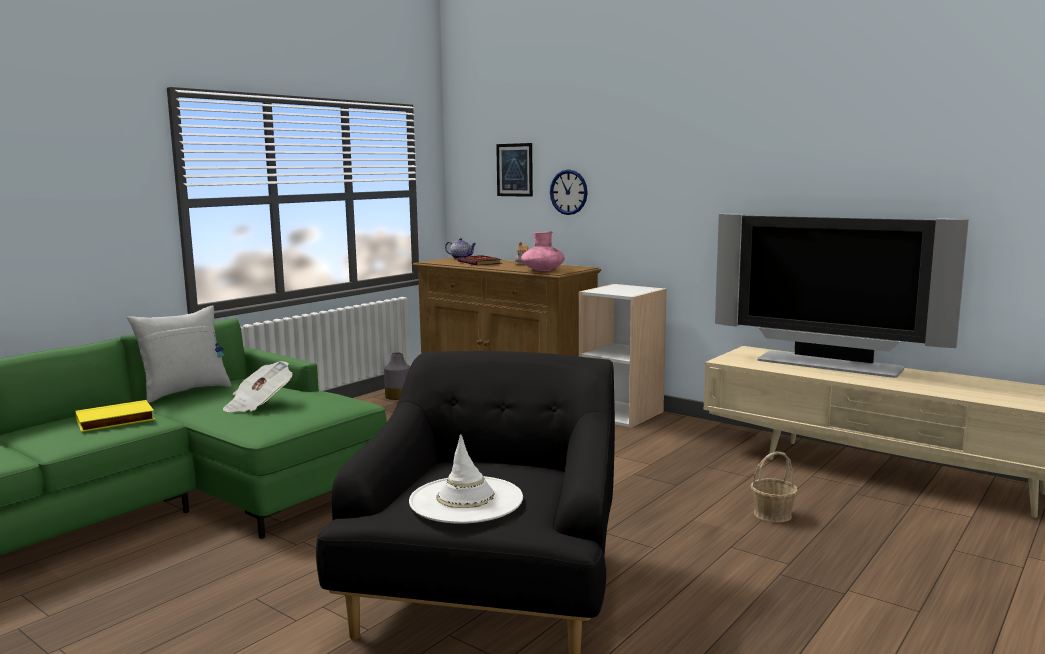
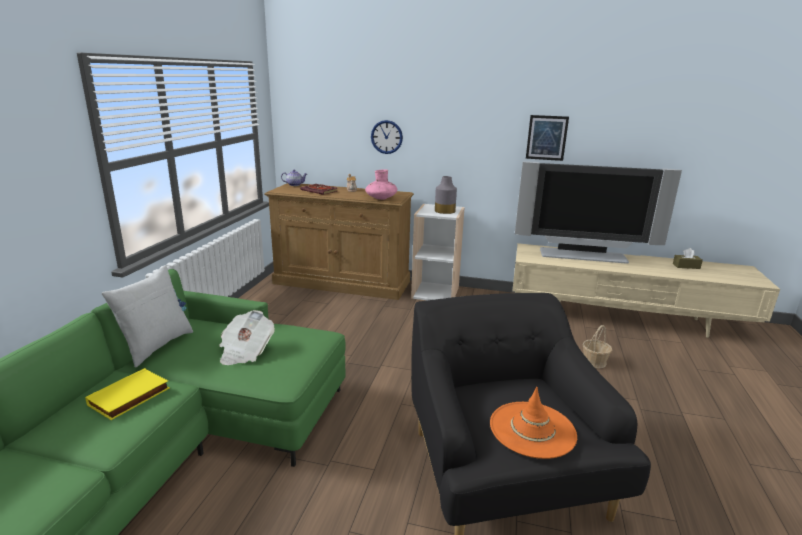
camera: 25 degrees left, 10 degrees up
(398, 396) = (266, 297): grey vase -> grey vase (444, 211)
(466, 500) = (532, 429): white hat -> orange hat
(514, 170) = (338, 118): picture -> picture (546, 138)
(1004, 389) = (686, 266): none -> brown tissue box

